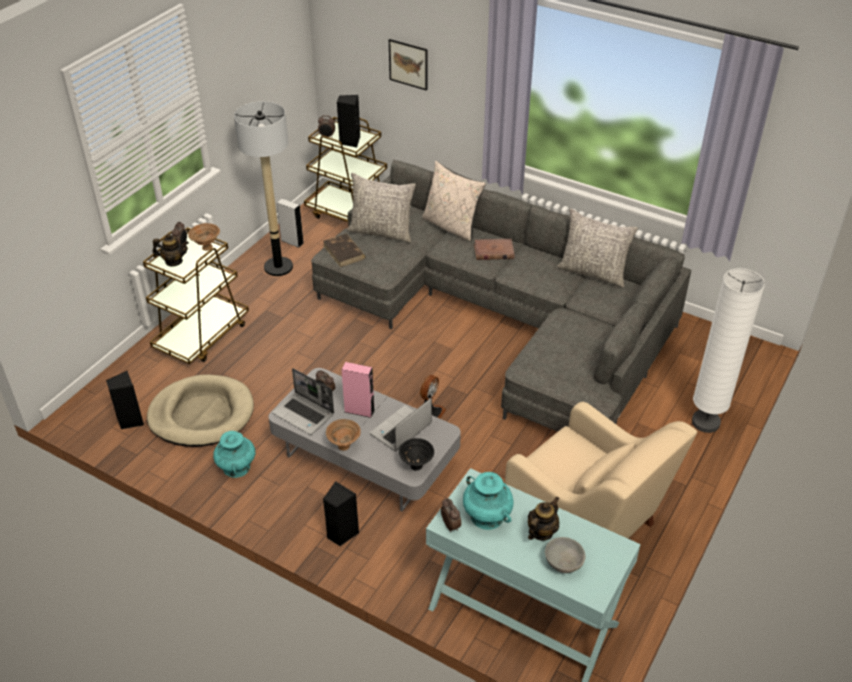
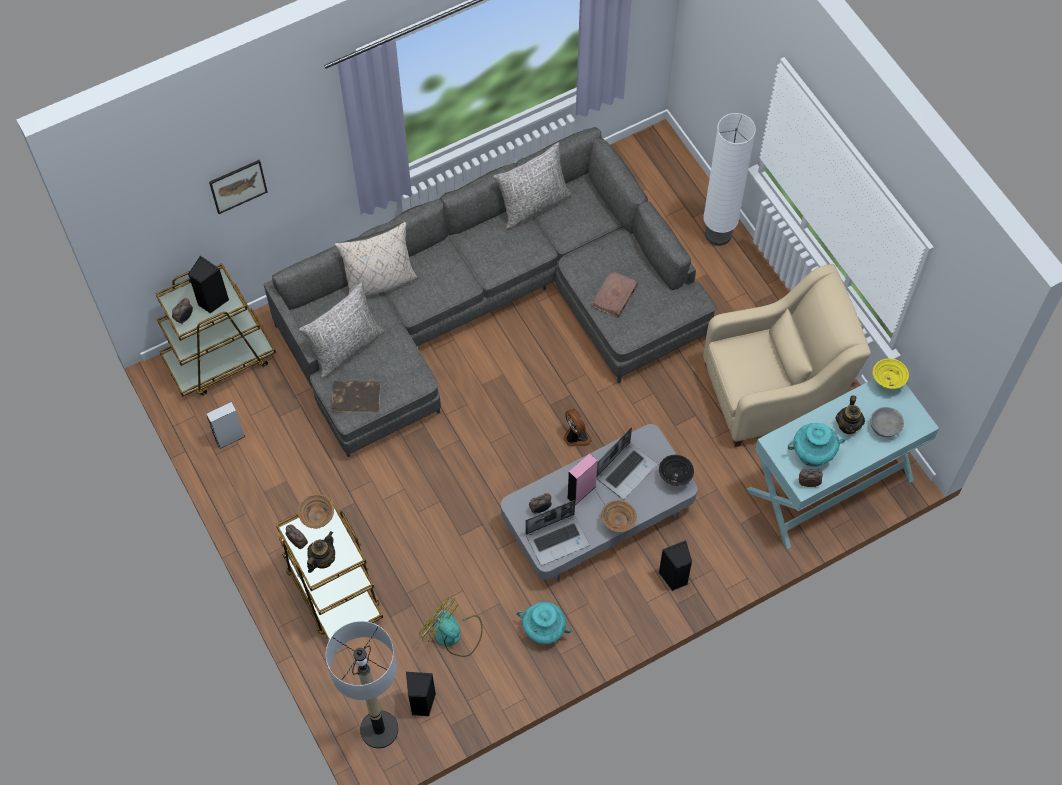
camera: 60 degrees left, 20 degrees up
(201, 414) = (453, 634): beige dog bed -> fan
(278, 267) = (266, 470): floor lamp -> floor lamp (379, 729)
(401, 430) = (626, 470): laptop -> laptop turned 120 degrees counterclockwise
(493, 251) = (447, 267): brown book -> brown book (614, 296)
(541, 532) = (848, 425): teapot -> teapot turned 150 degrees counterclockwise
(616, 544) = (886, 383): none -> yellow bowl

